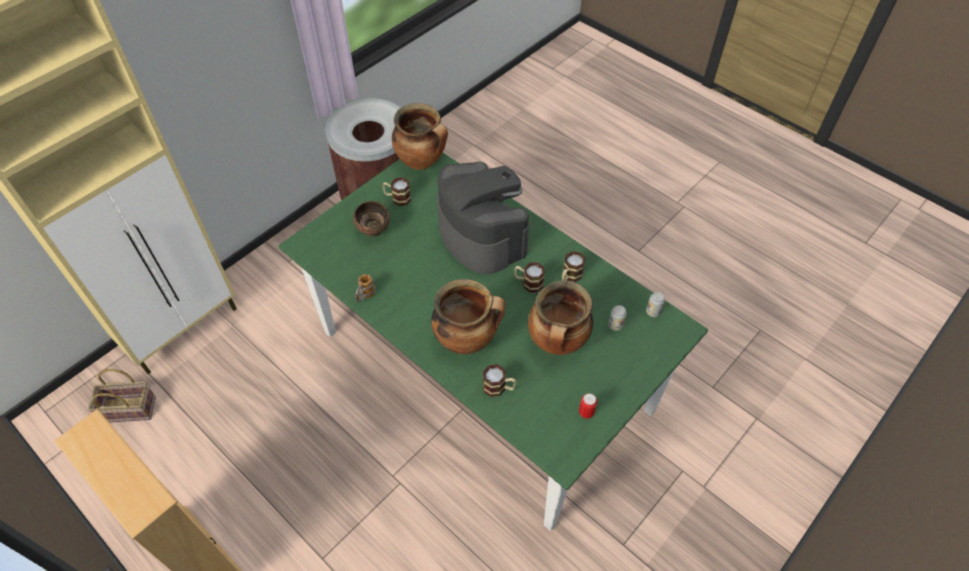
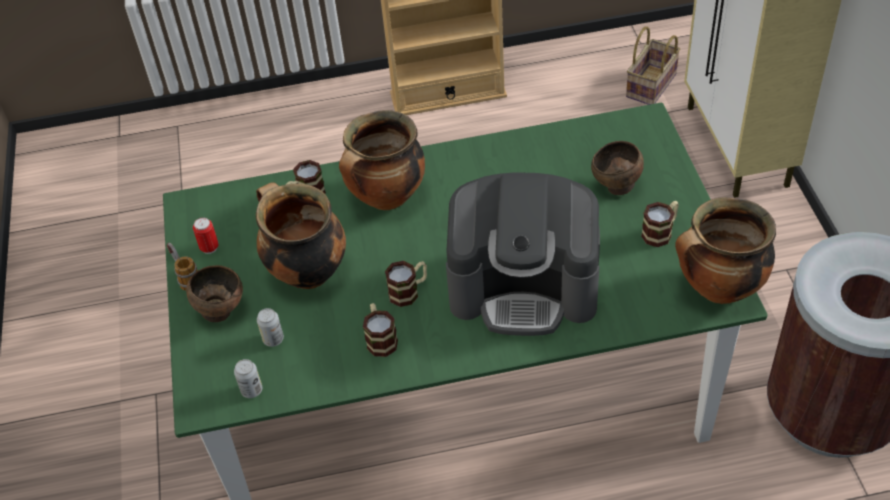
camera: 130 degrees right, 5 degrees down
(364, 297) = (519, 142): mug -> mug (185, 277)
(622, 367) = (220, 311): none -> brown bowl

